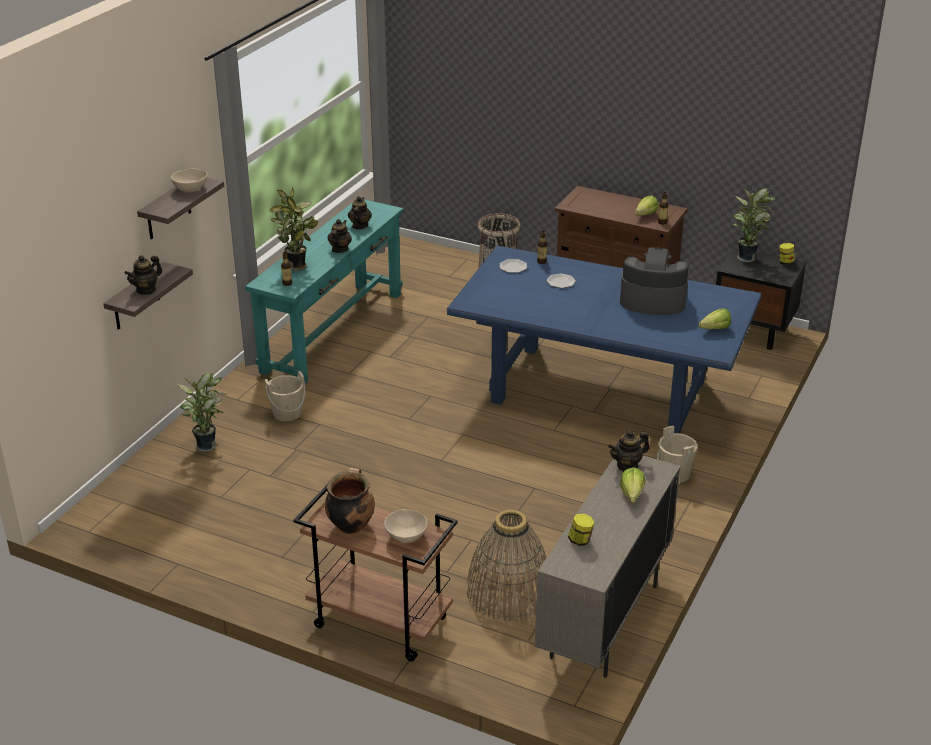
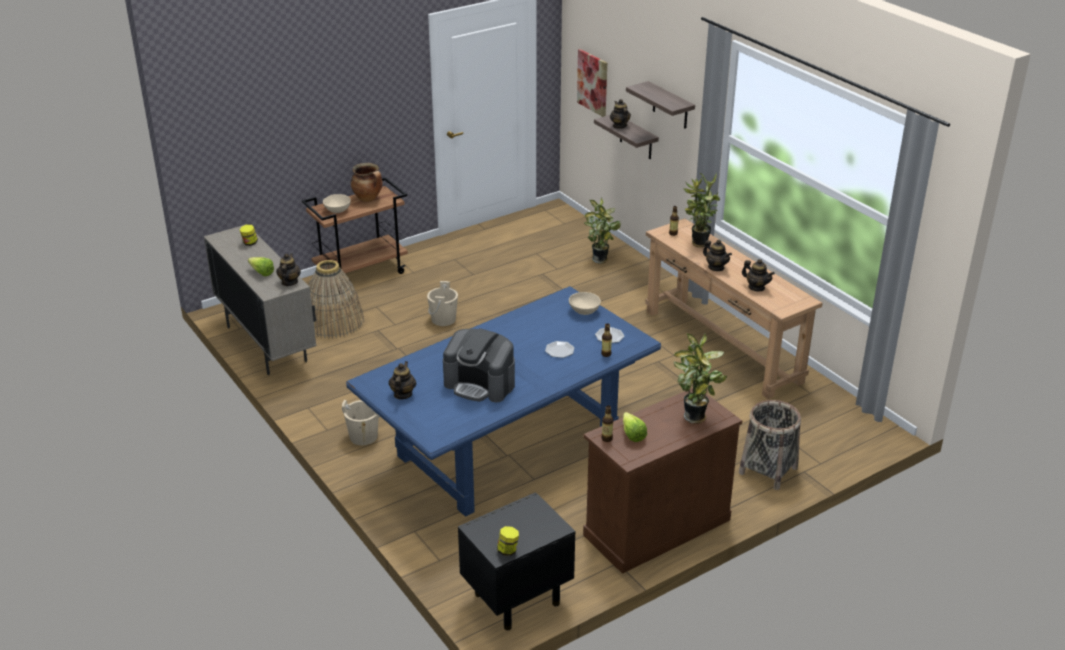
camera: 120 degrees right, 0 degrees up
(61, 304) = (593, 82): none -> picture
(190, 189) = (668, 99): beige bowl -> beige bowl (584, 311)
(287, 413) = (613, 297): beige bucket -> beige bucket (443, 319)
(333, 332) = (722, 346): turquoise console table -> brown console table
(652, 301) = (480, 384): coffee machine -> coffee machine turned 75 degrees clockwise
(712, 329) = (402, 394): lettuce -> teapot
(747, 257) = (543, 527): potted plant -> potted plant (695, 419)

